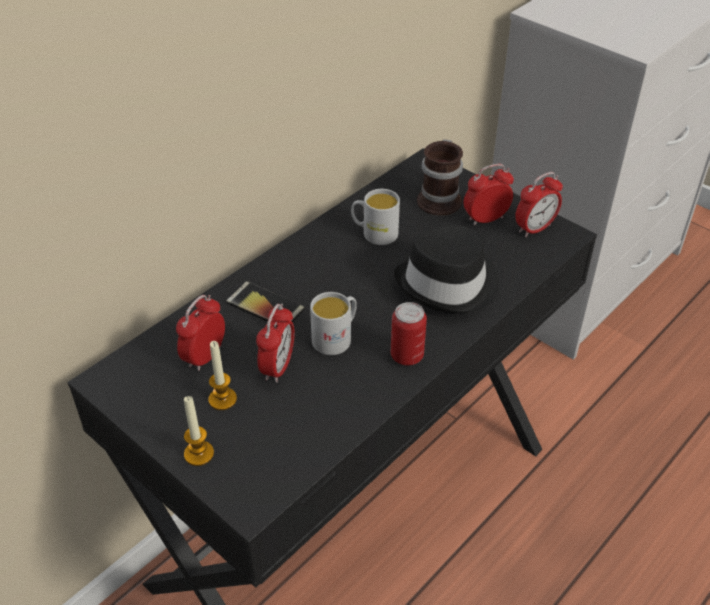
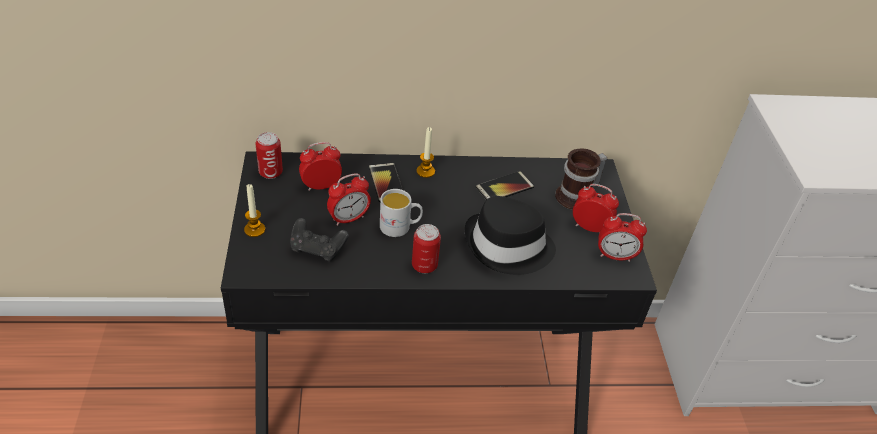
camera: 40 degrees right, 0 degrees up
(130, 383) = (270, 172): none -> can
(222, 399) = (300, 213): candle -> candle (425, 171)
(290, 420) = (318, 249): none -> black game controller
(374, 233) = (504, 187): white mug -> phone

